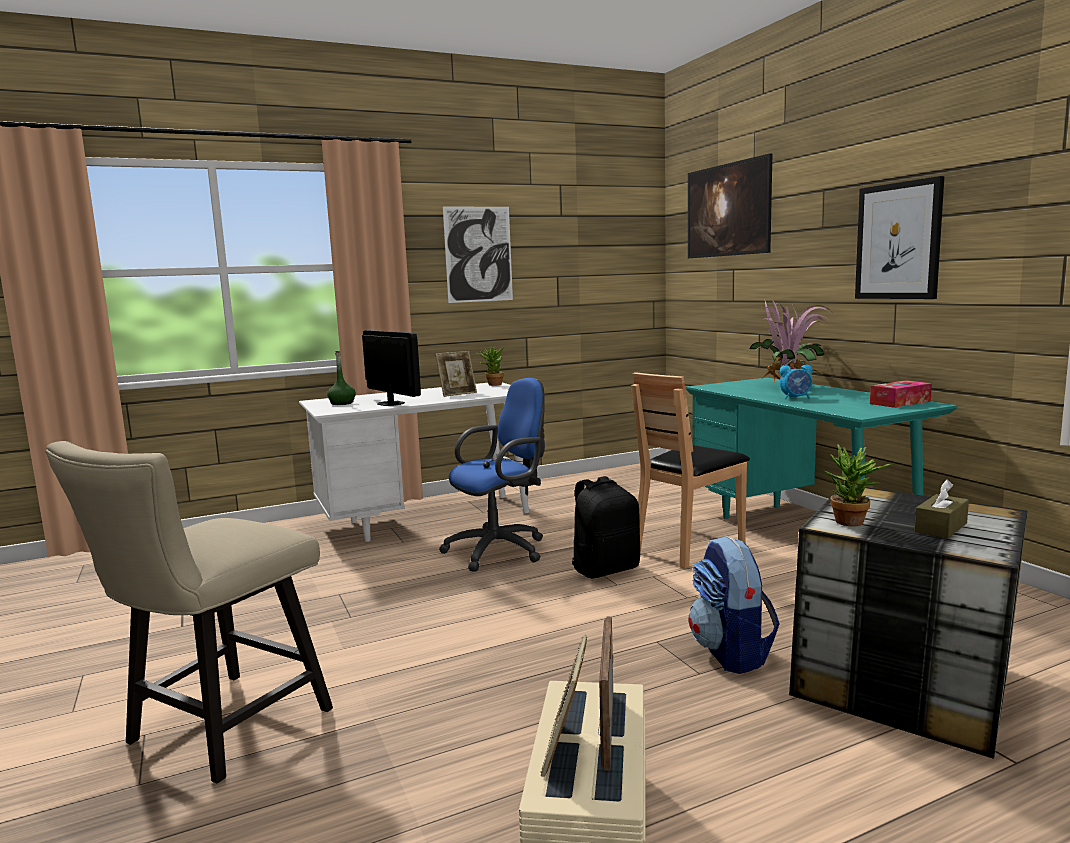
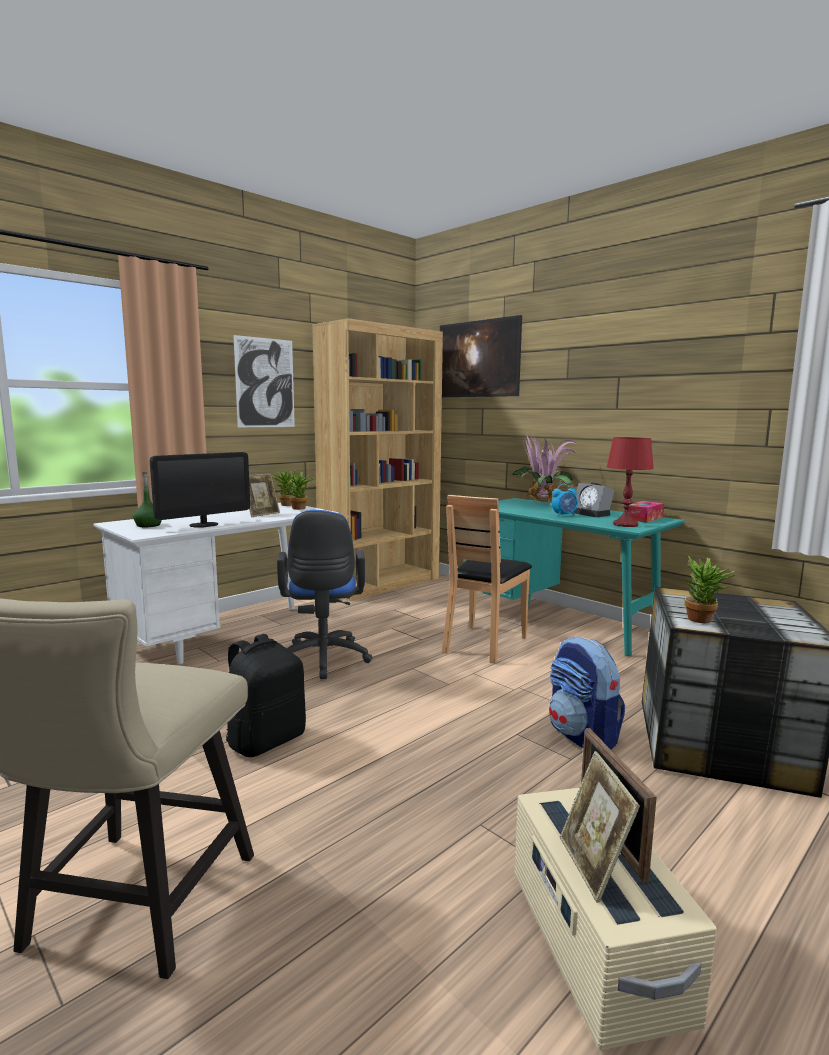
camera: 20 degrees left, 0 degrees up
(391, 403) = (204, 525): monitor -> monitor turned 105 degrees clockwise
(501, 550) = (323, 660): blue office chair -> blue office chair turned 135 degrees clockwise
(503, 388) = (300, 509): none -> potted plant
(605, 569) = (429, 670): black backpack -> black backpack (266, 740)
(615, 476) = (381, 583): none -> brown bookcase
(837, 397) = (592, 514): none -> alarm clock
(860, 410) = (625, 524): none -> red table lamp
(898, 241) = (635, 392): picture -> none
(940, 527) = (763, 619): brown tissue box -> none

